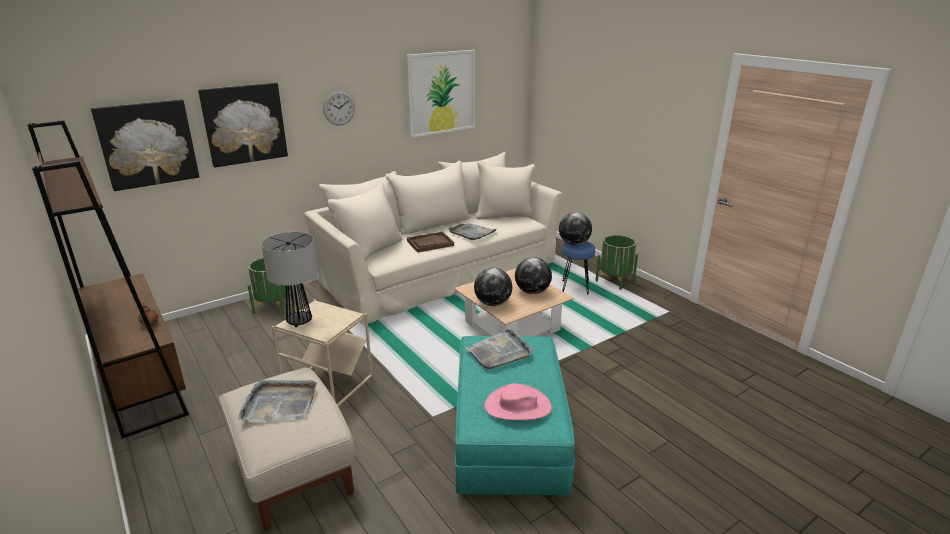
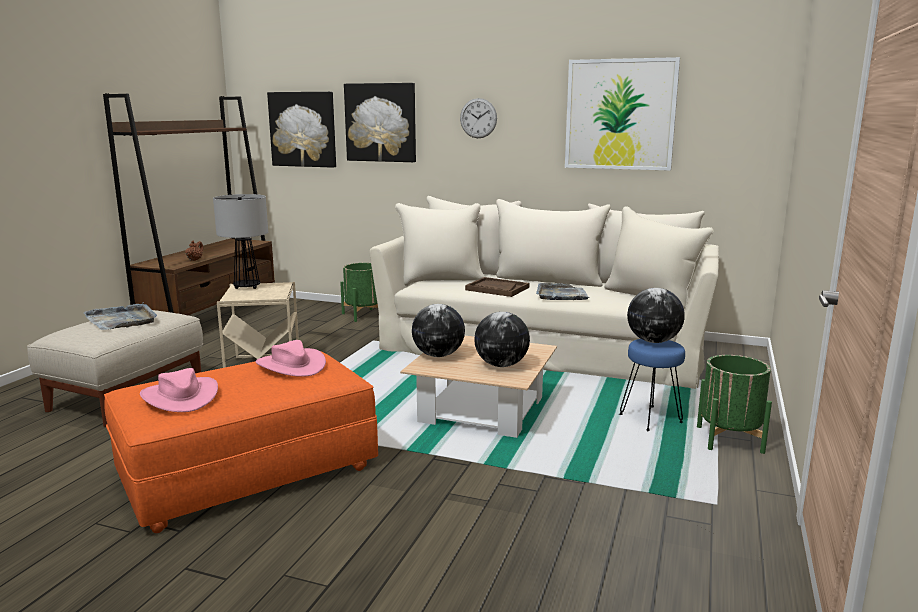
camera: 55 degrees right, 10 degrees down
(499, 352) = (291, 365): grey tray -> pink hat
(509, 435) = (248, 469): turquoise ottoman -> orange ottoman

